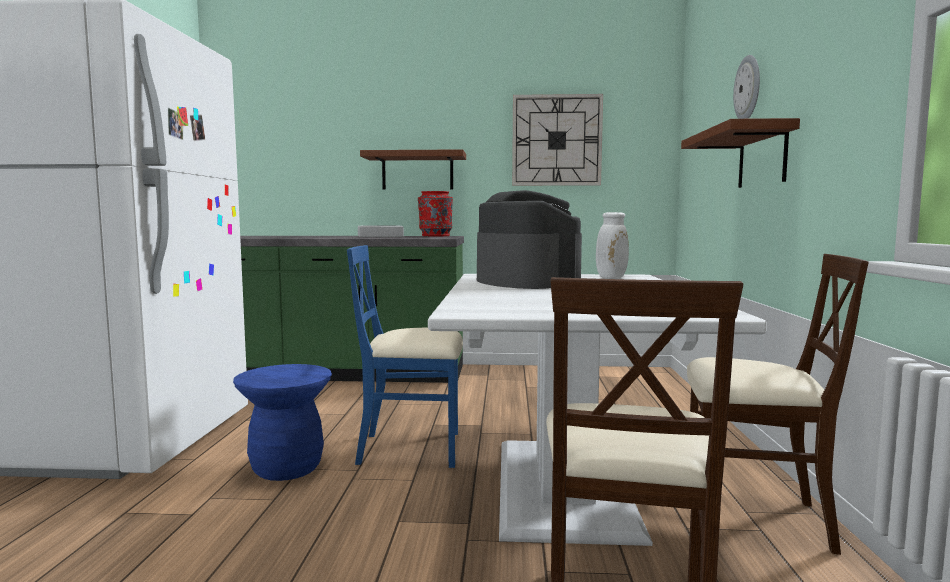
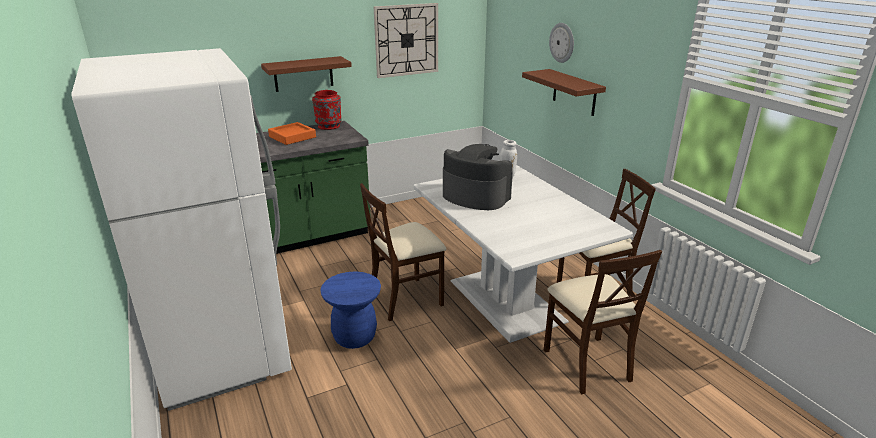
camera: 30 degrees left, 20 degrees up
(380, 236) = (292, 137): grey tray -> orange tray
(412, 448) = (406, 299): blue chair -> beige chair

